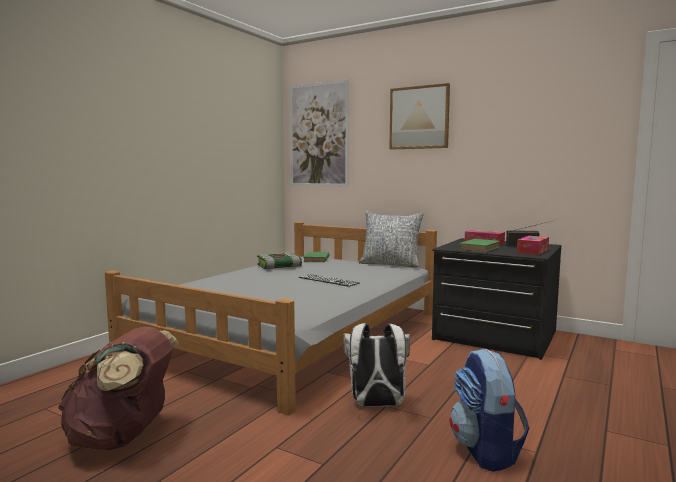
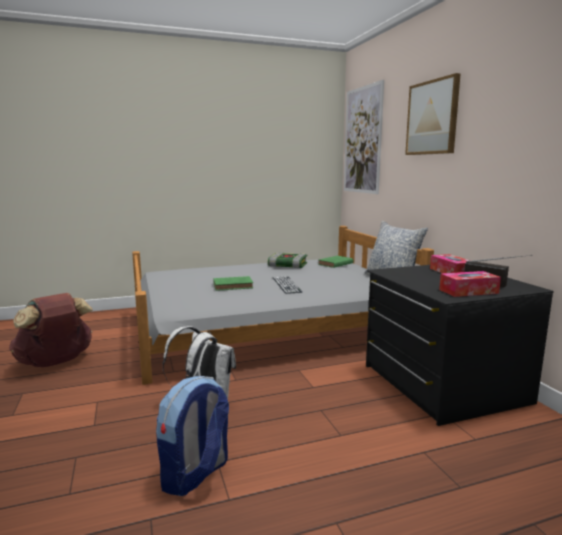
camera: 40 degrees right, 5 degrees up
(479, 248) = (418, 277): green book -> green book (234, 286)

